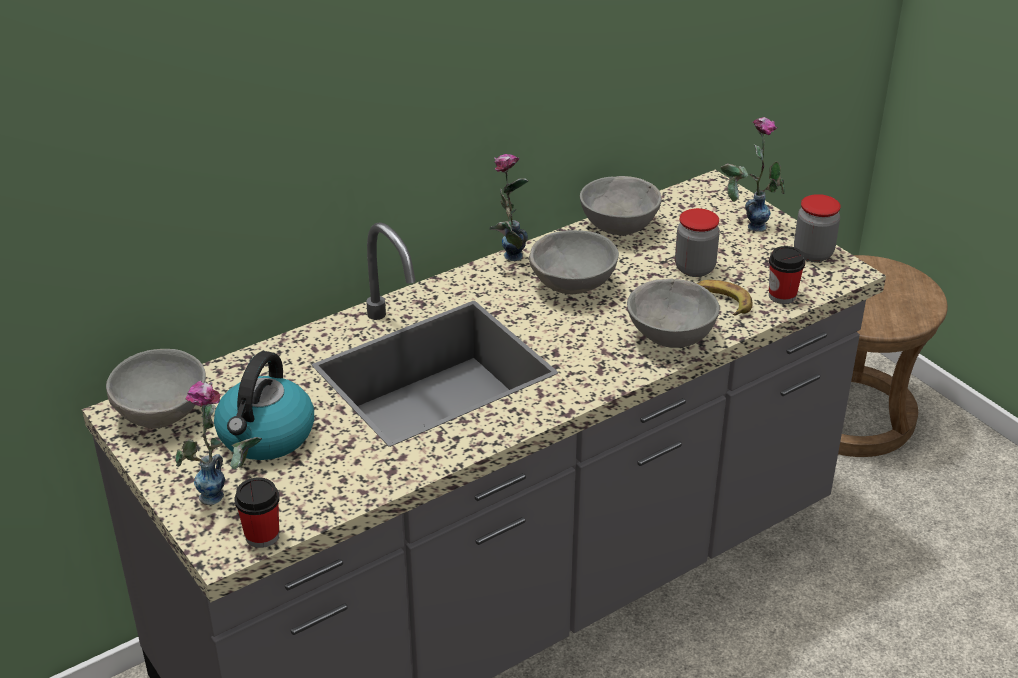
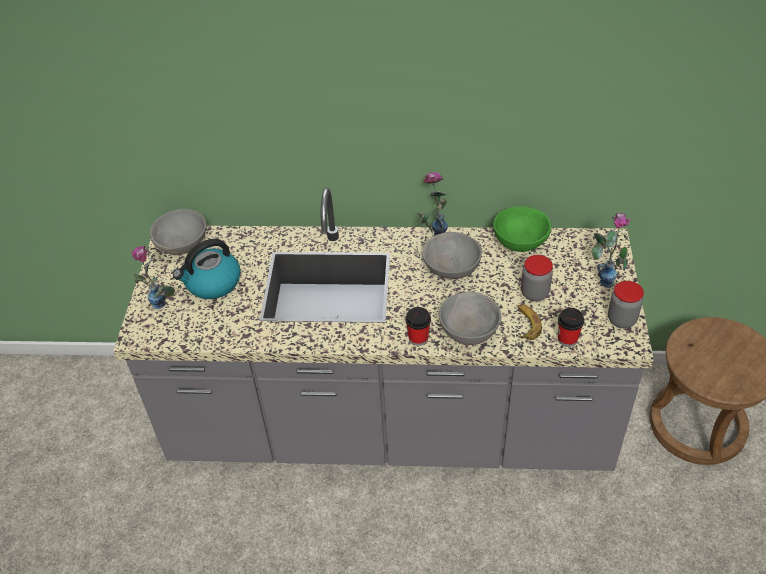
camera: 40 degrees right, 10 degrees up
(262, 535) = (158, 338): cup -> cup (418, 338)
(617, 227) = (519, 242): grey bowl -> green bowl

